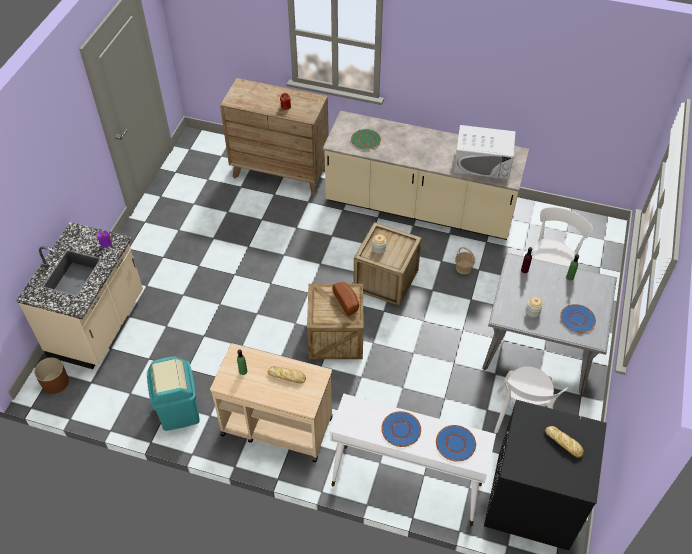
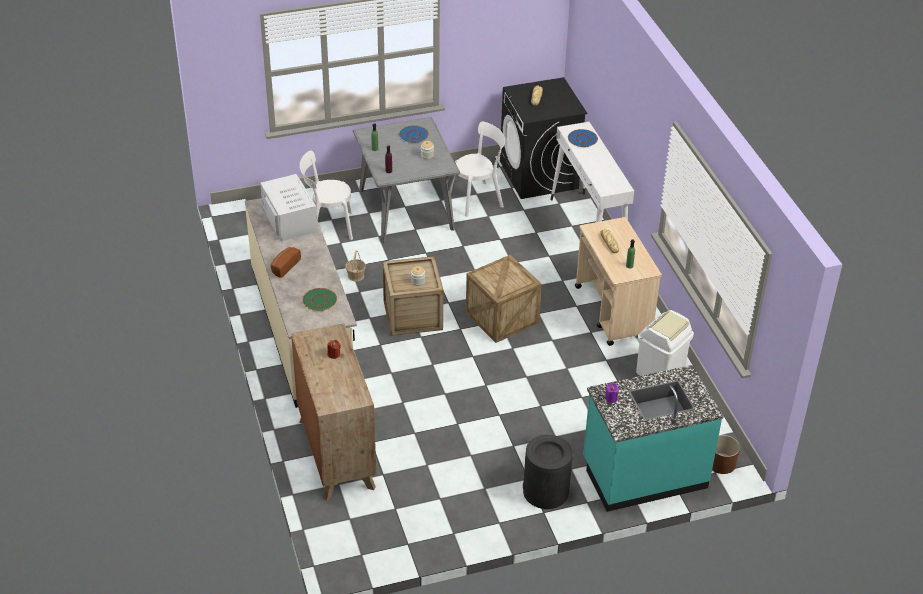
camera: 125 degrees left, 10 degrees down
(98, 325) = (644, 474): beige counter -> turquoise counter
(142, 259) = (545, 491): none -> black trash can
(178, 410) = (660, 371): turquoise trash can -> white trash can
(347, 301) = (493, 273): bread -> bread (284, 266)
(401, 430) = (598, 162): blue plate -> none

